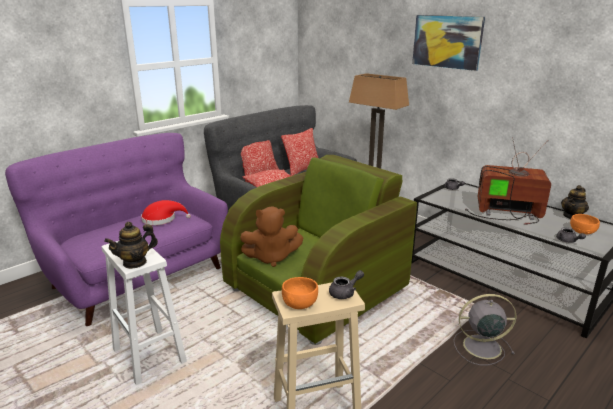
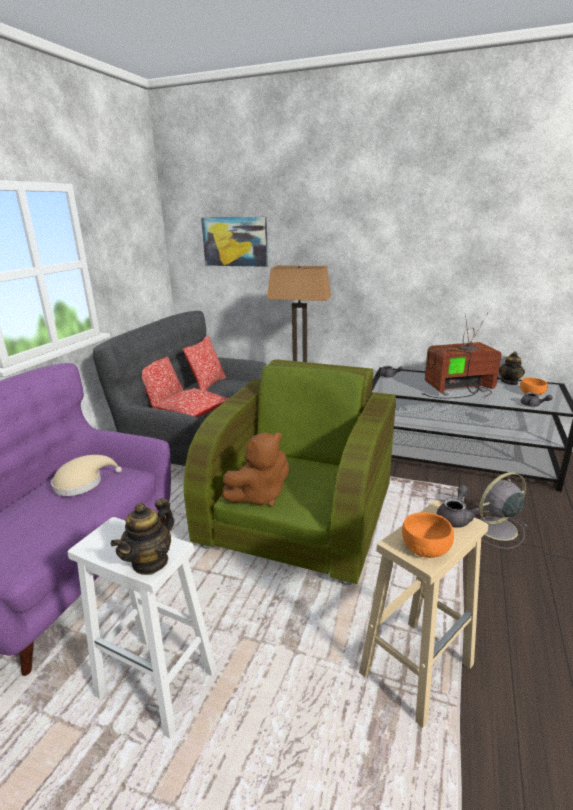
camera: 25 degrees left, 0 degrees up
(162, 219) = (82, 483): red hat -> beige hat
(447, 41) = (359, 225): picture -> picture (235, 241)

